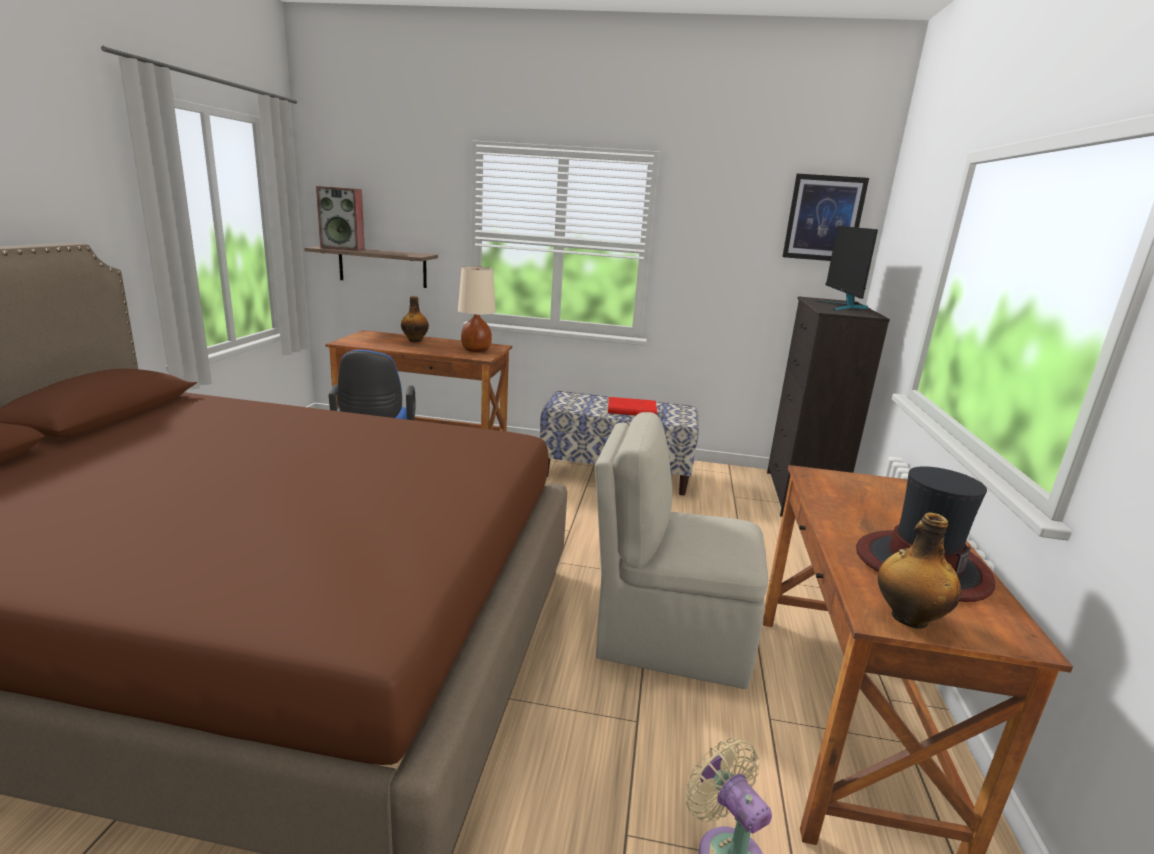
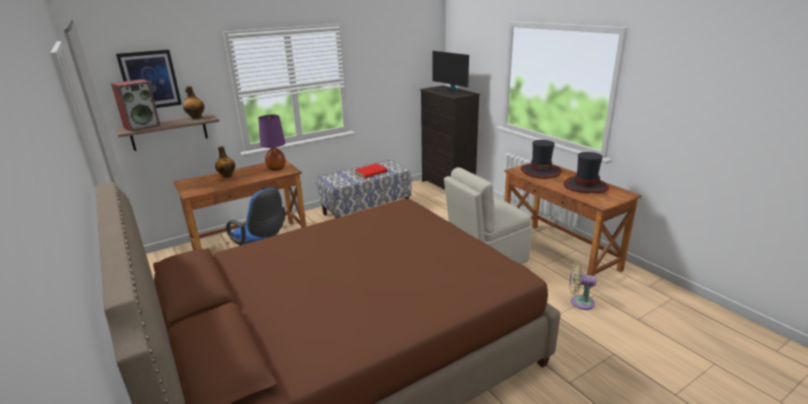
camera: 40 degrees left, 5 degrees up
(475, 350) = (276, 168): beige table lamp -> purple table lamp
(824, 218) = (422, 47): picture -> picture (150, 80)
(865, 496) = (540, 171): none -> hat
(907, 618) = (605, 201): bottle -> bottle (196, 117)

